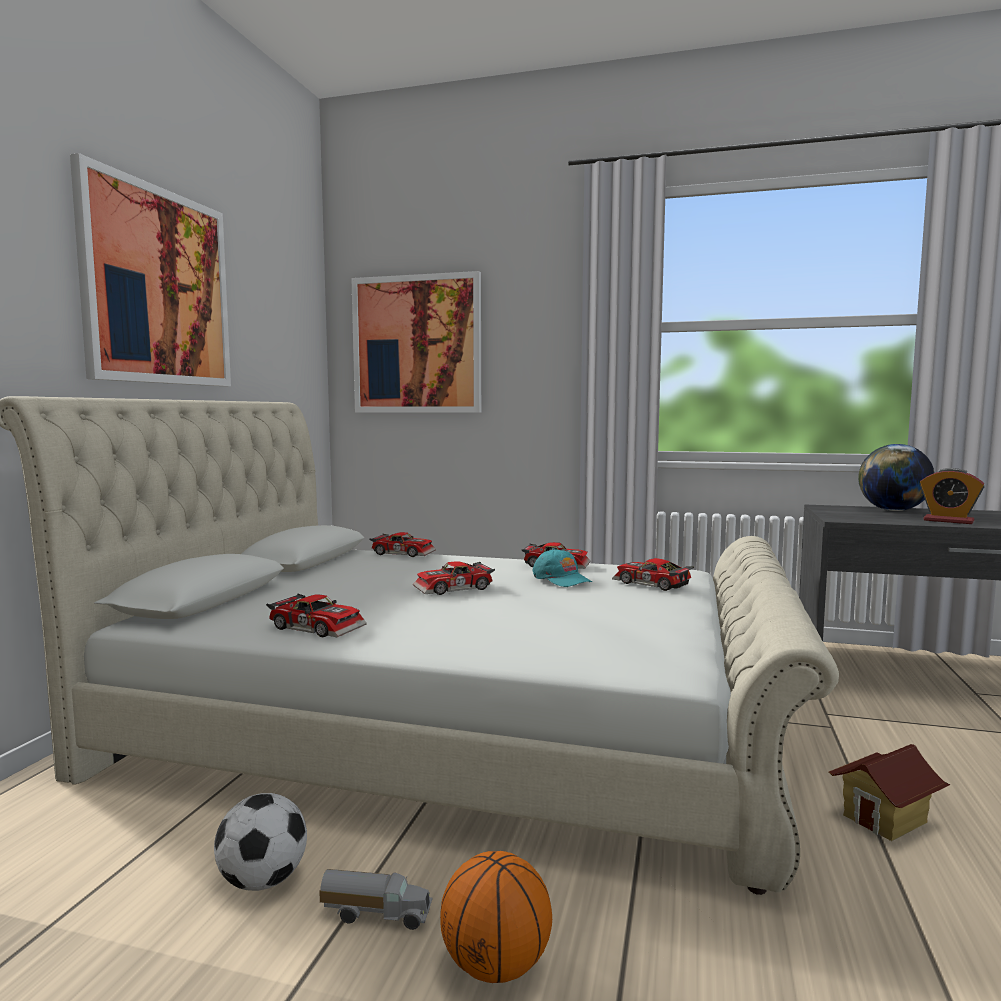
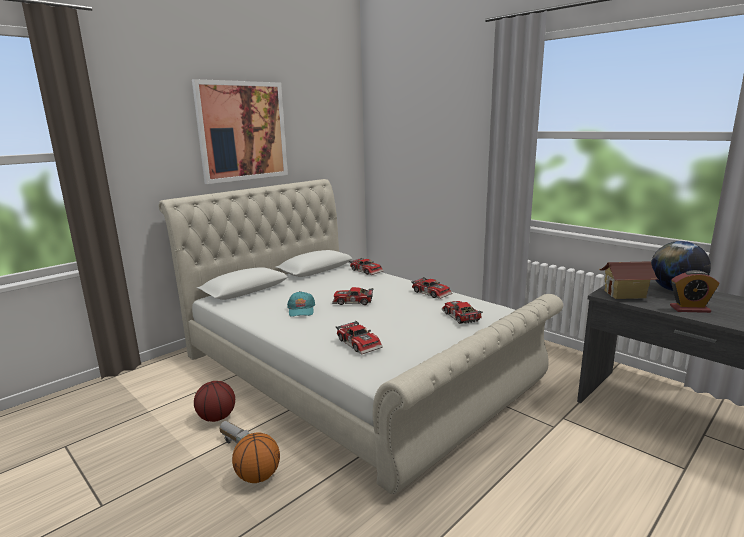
camera: 30 degrees right, 10 degrees up
(263, 881) = (216, 417): football -> basketball
(318, 626) = (267, 315): toy car -> toy car (360, 343)
(417, 345) = (405, 140): picture -> none
(561, 579) = (416, 304): turquoise cap -> turquoise cap (301, 310)
(885, 819) = (505, 485): toy house -> toy house (625, 294)
(948, 521) = (689, 309): alarm clock -> alarm clock turned 60 degrees counterclockwise

